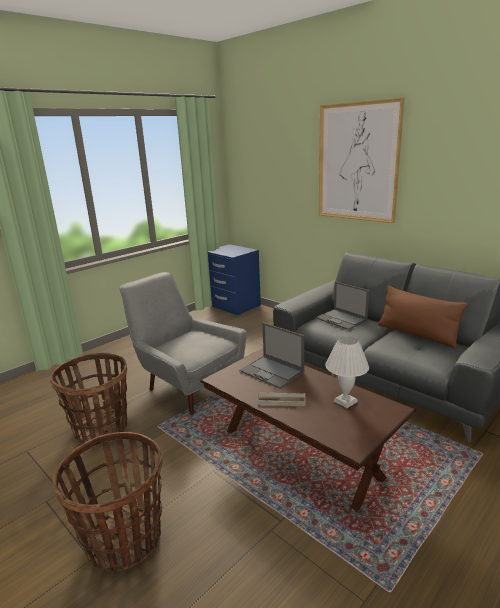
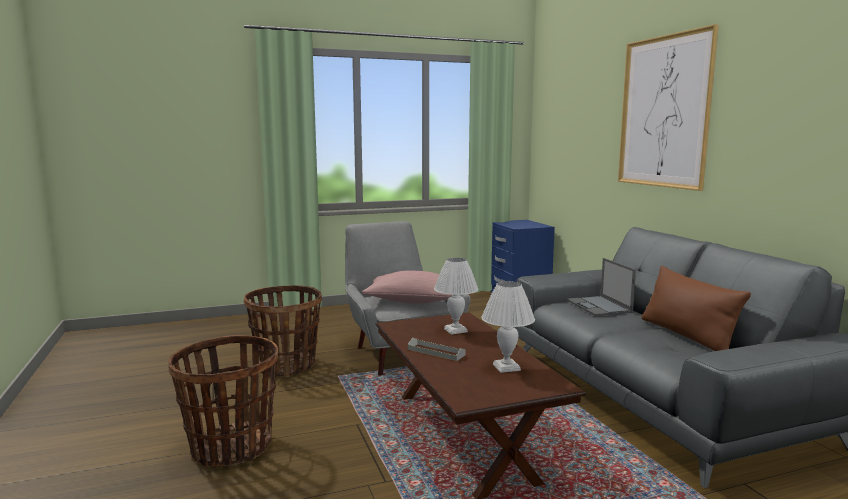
camera: 25 degrees right, 10 degrees down
(202, 345) = (413, 302): none -> pink pillow
(272, 372) = (456, 330): laptop -> white table lamp

